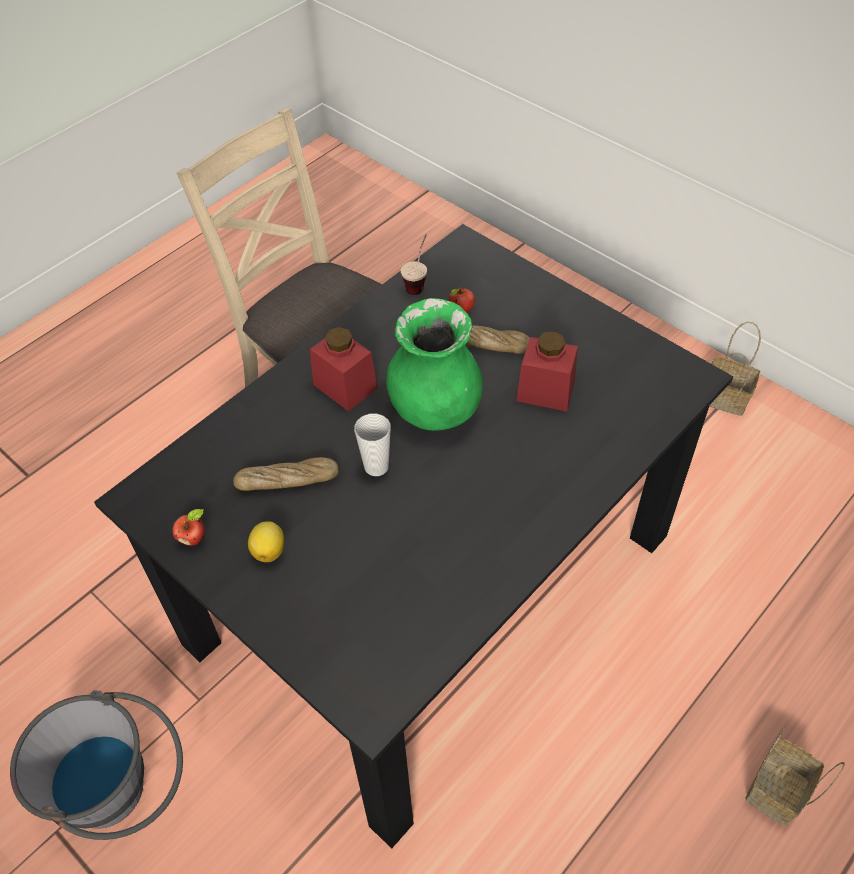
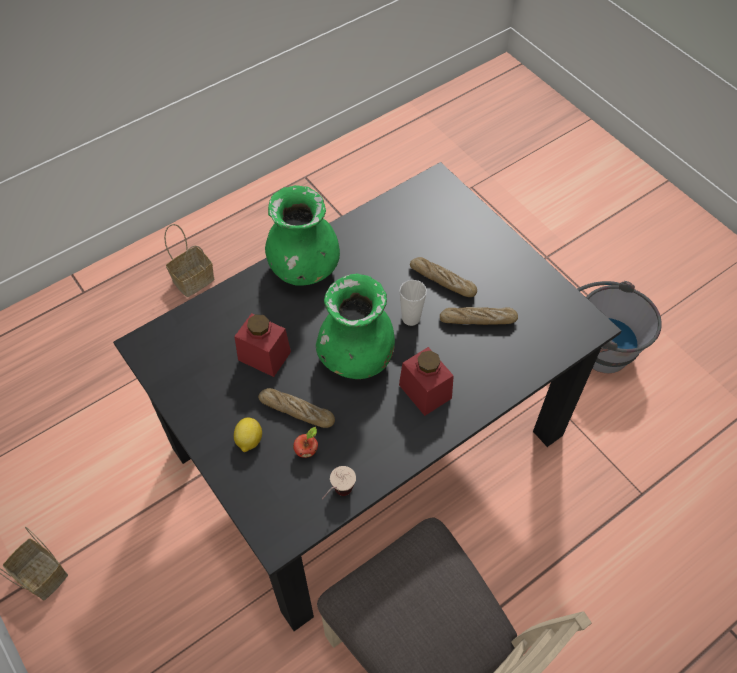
camera: 170 degrees left, 5 degrees up
(194, 538) = (544, 290): apple -> none
(269, 550) = (492, 274): lemon -> lemon (249, 440)
(341, 526) = (442, 281): none -> bread
(540, 509) = (304, 268): none -> green vase

